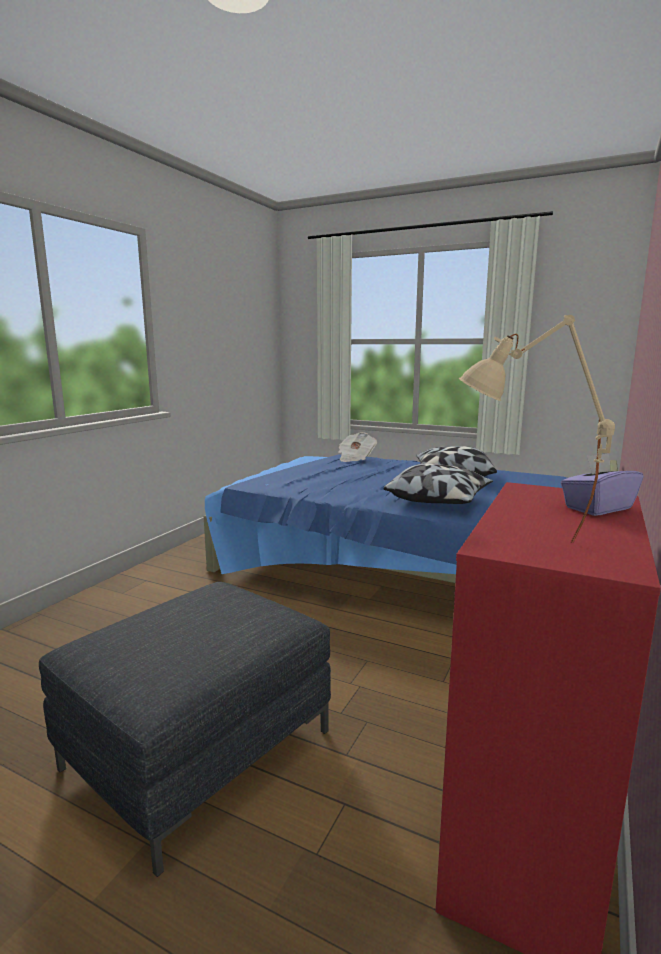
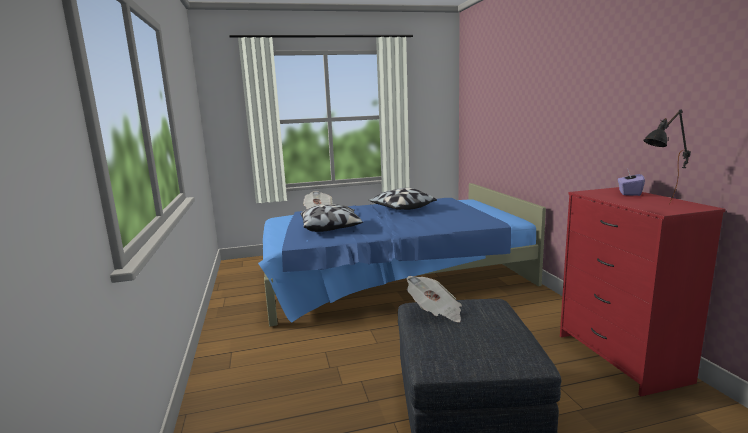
camera: 40 degrees left, 0 degrees up
(204, 601) = (435, 312): none -> newspaper
(439, 500) = (430, 223): pillow -> pillow (331, 228)
(521, 543) = (662, 208): beige table lamp -> black table lamp

